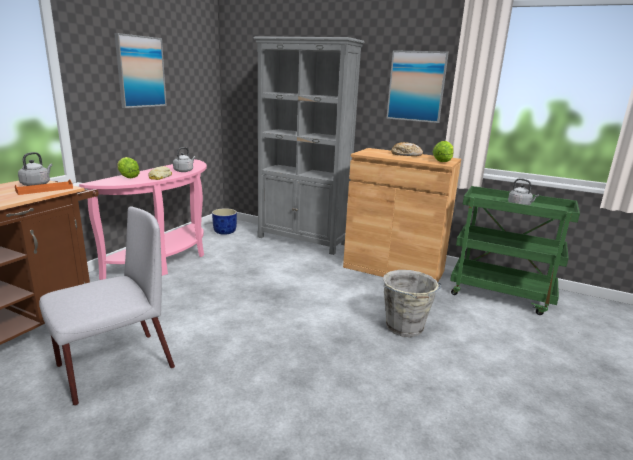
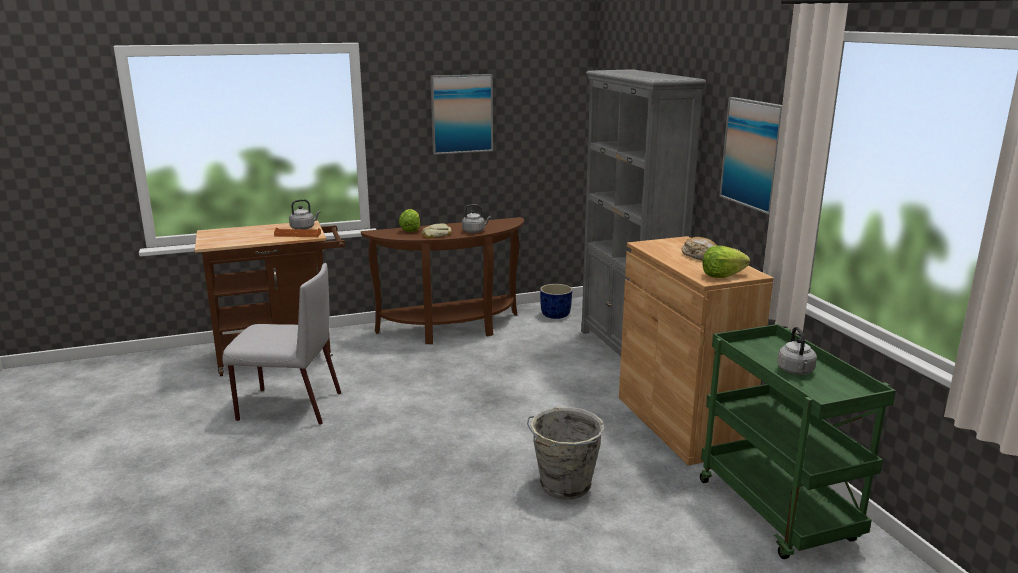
camera: 45 degrees right, 0 degrees up
(167, 260) = (452, 330): pink console table -> brown console table

